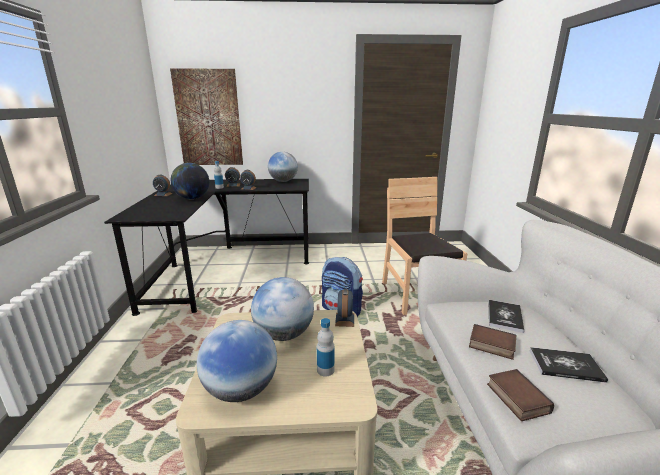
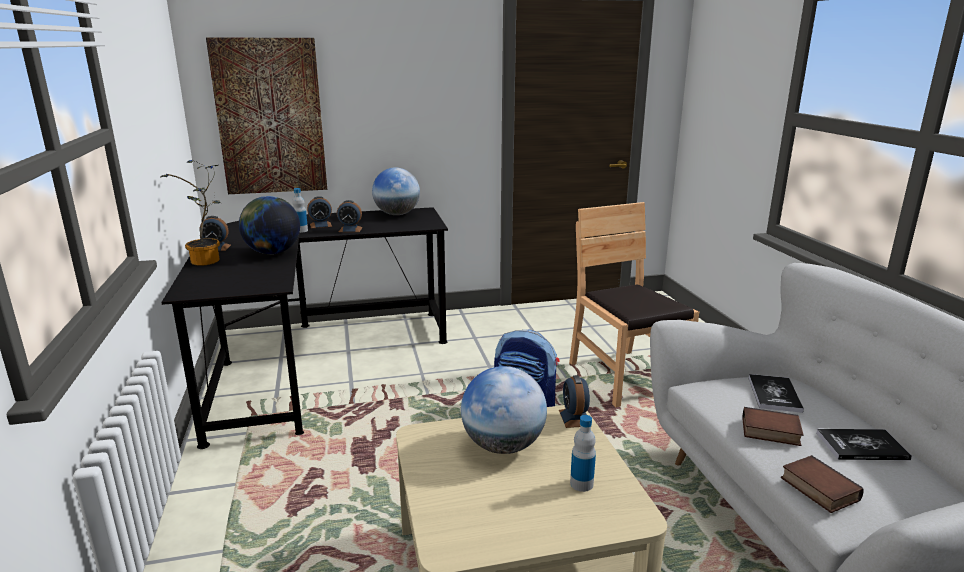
camera: 10 degrees left, 0 degrees up
(150, 201) = (207, 262): none -> potted plant
(241, 389) = (486, 520): globe -> none

